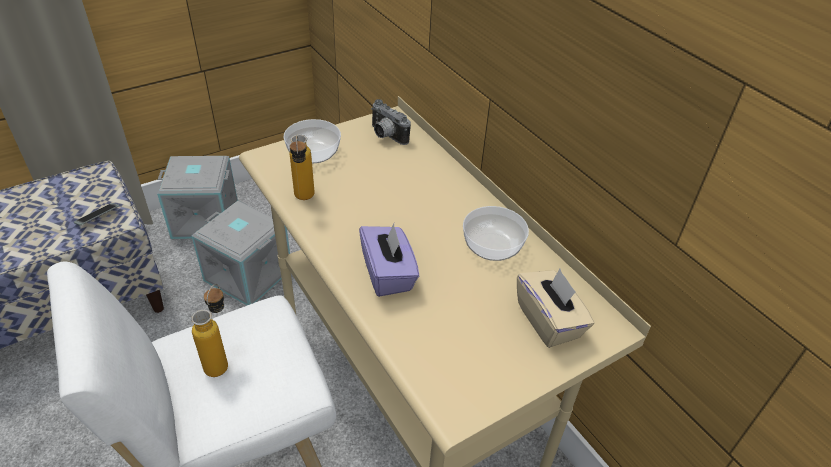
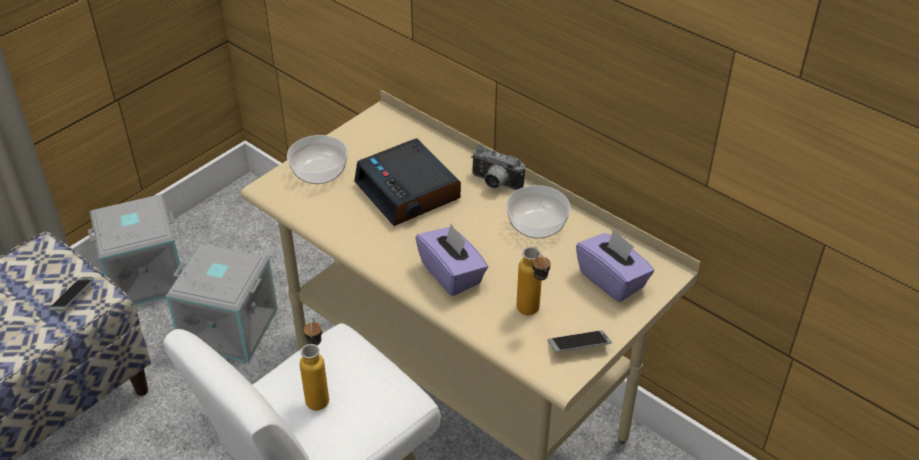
camera: 15 degrees left, 0 degrees up
(304, 200) = (335, 222): bottle -> bottle (532, 314)
(384, 187) = (409, 191): none -> alarm clock
(386, 136) = (384, 136): camera -> camera (494, 183)
(486, 384) = (578, 345): none -> phone
(549, 321) = (612, 280): beige tissue box -> purple tissue box

